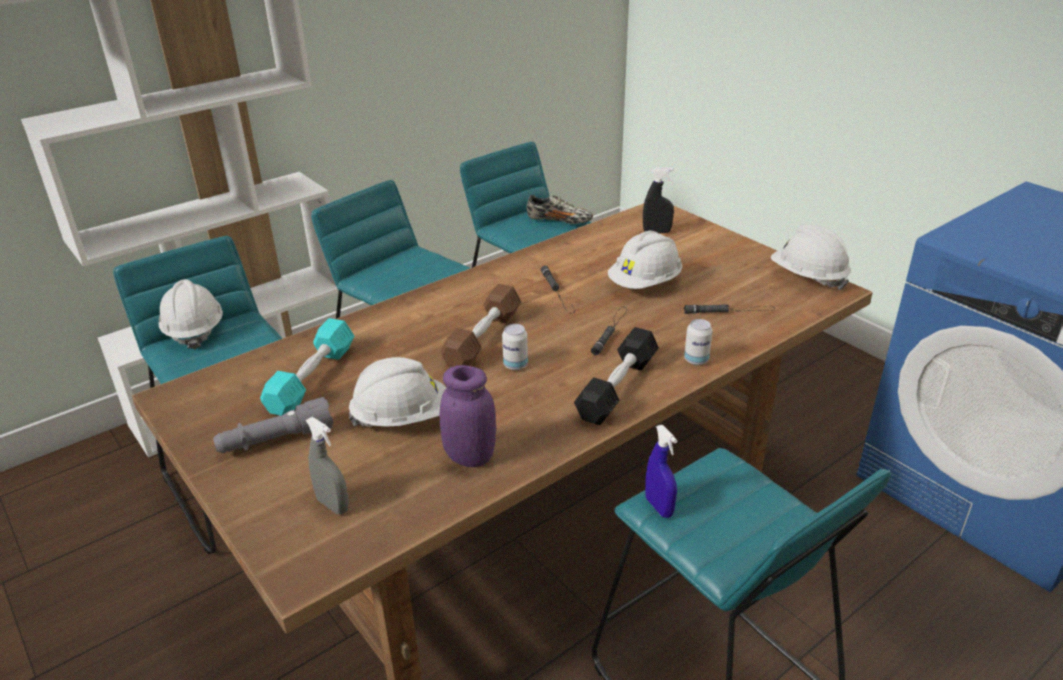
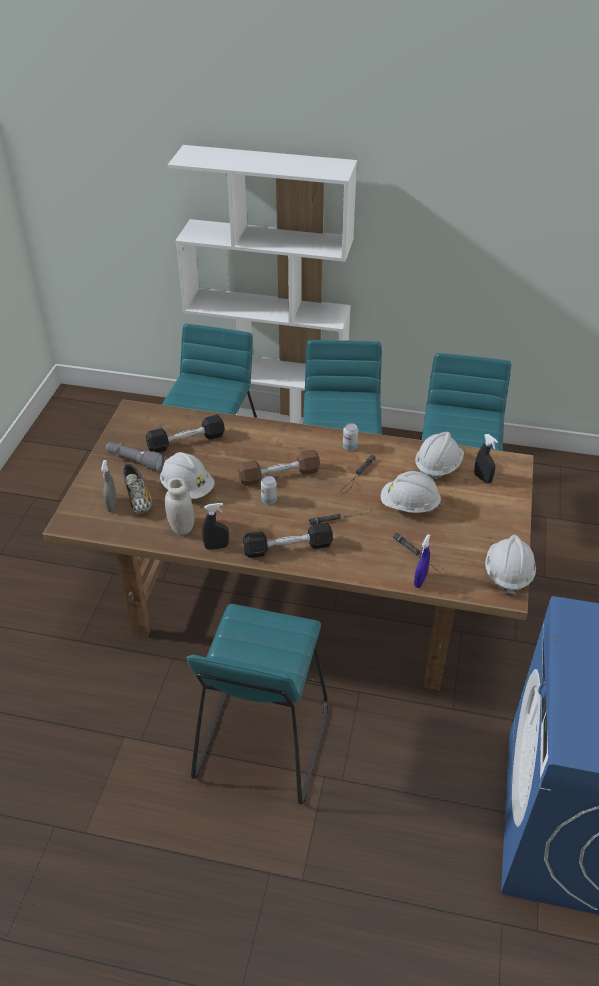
camera: 50 degrees right, 10 degrees up
(194, 331) = (207, 378): white hard hat -> white hard hat (437, 466)
(312, 379) = (186, 441): turquoise dumbbell -> black dumbbell
(470, 457) = (181, 527): purple jar -> white jar
(546, 443) = (216, 546): none -> black spray bottle
(559, 221) = (479, 430): shoe -> shoe (138, 497)
(659, 507) = (240, 618): blue spray bottle -> blue spray bottle (420, 580)
(696, 360) = (348, 565): can -> can (350, 447)

